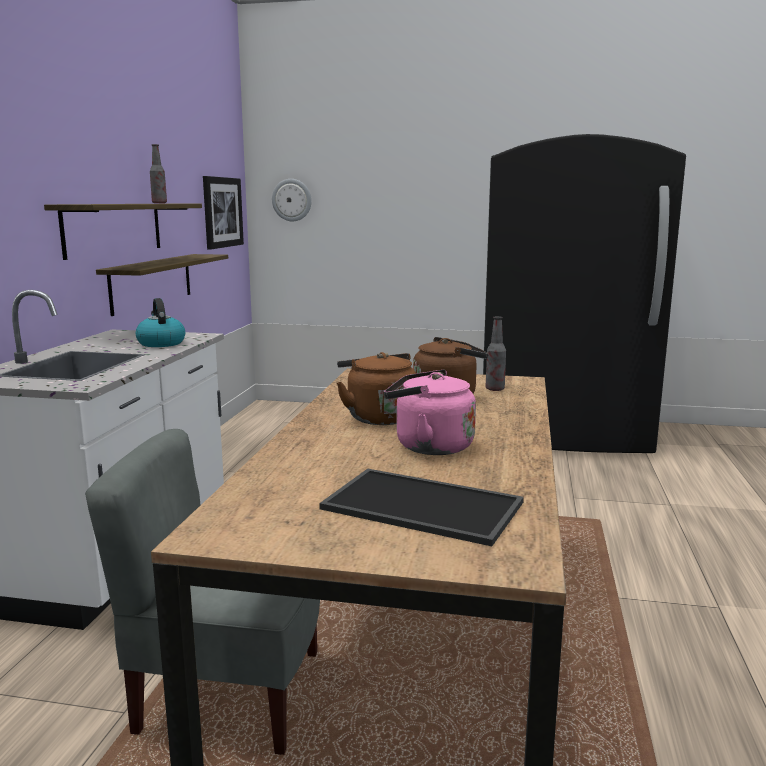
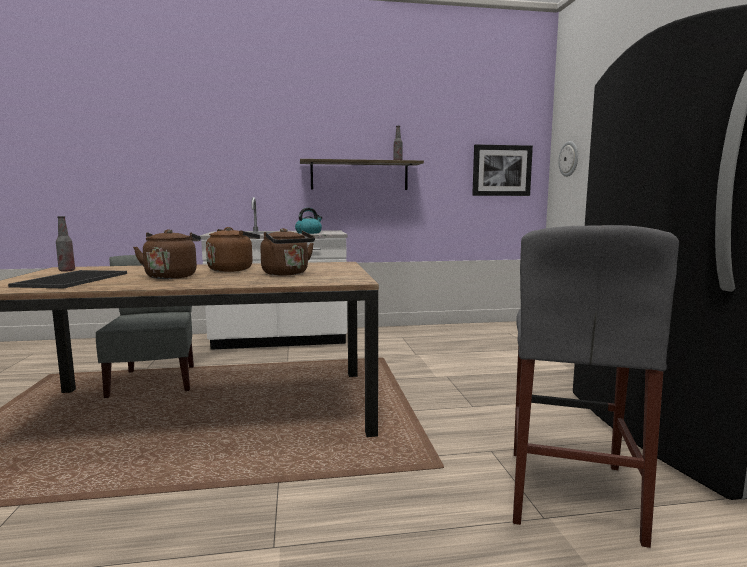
camera: 70 degrees right, 5 degrees down
(152, 282) = (395, 210): shelf -> none
(428, 446) = (172, 276): pink kettle -> brown kettle
(495, 389) = (320, 278): bottle -> bottle (67, 270)
(639, 489) = (570, 492): none -> grey stool

